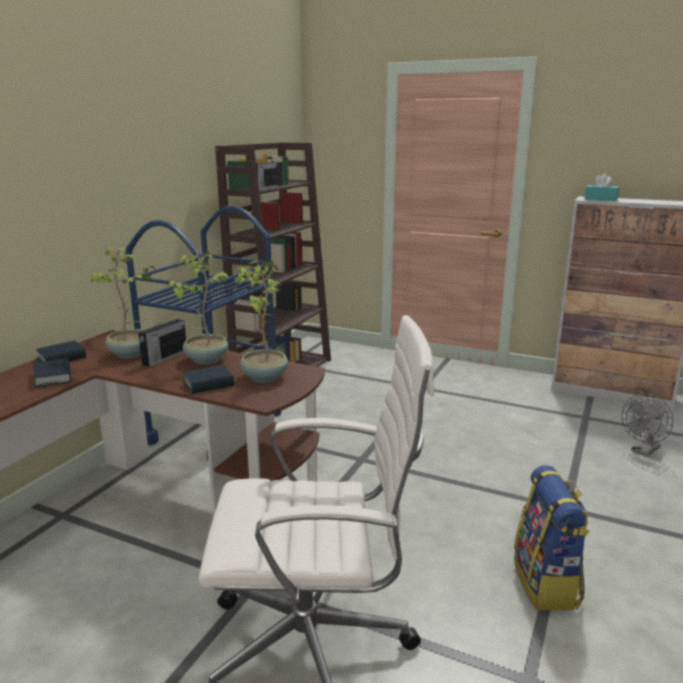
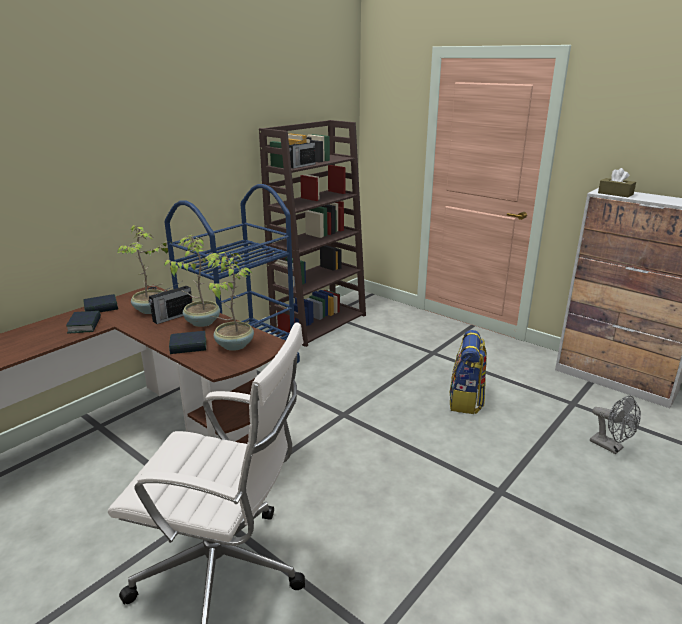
camera: 15 degrees right, 5 degrees up
(547, 583) = (441, 558): backpack -> backpack (466, 401)
(600, 199) = (615, 194): turquoise tissue box -> brown tissue box
(643, 451) = (611, 447): grey fan -> grey fan turned 105 degrees counterclockwise

